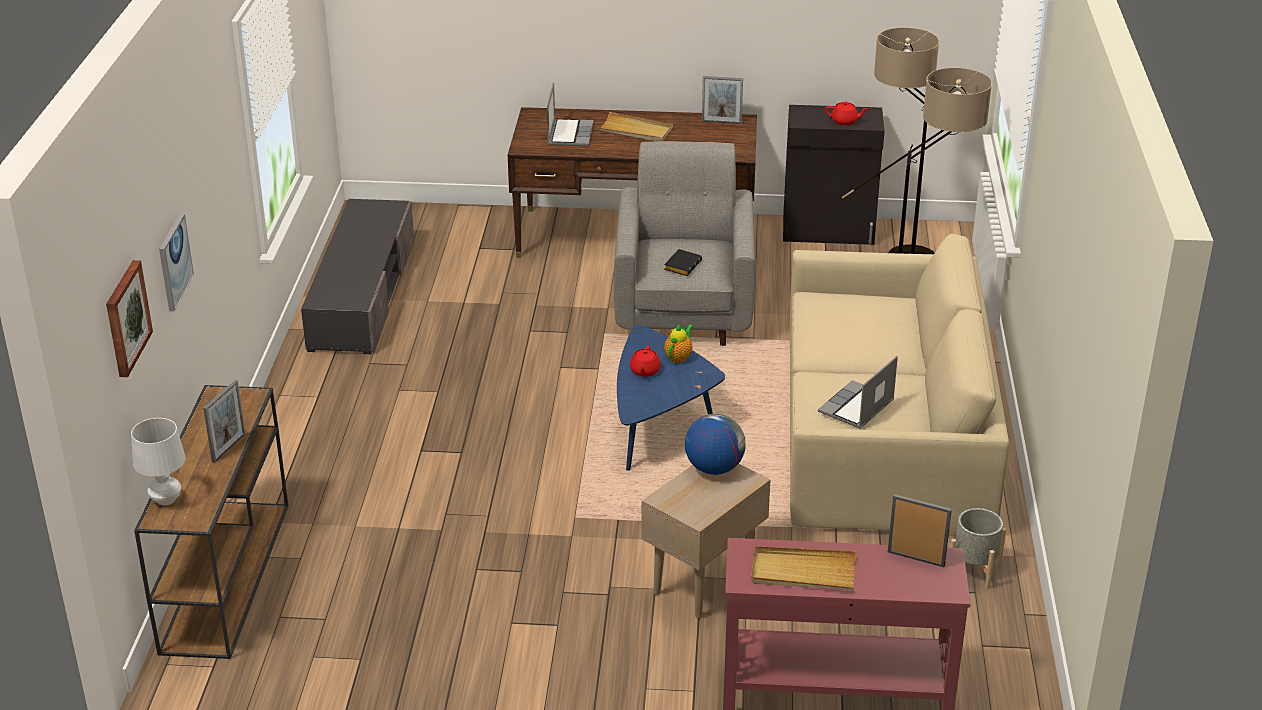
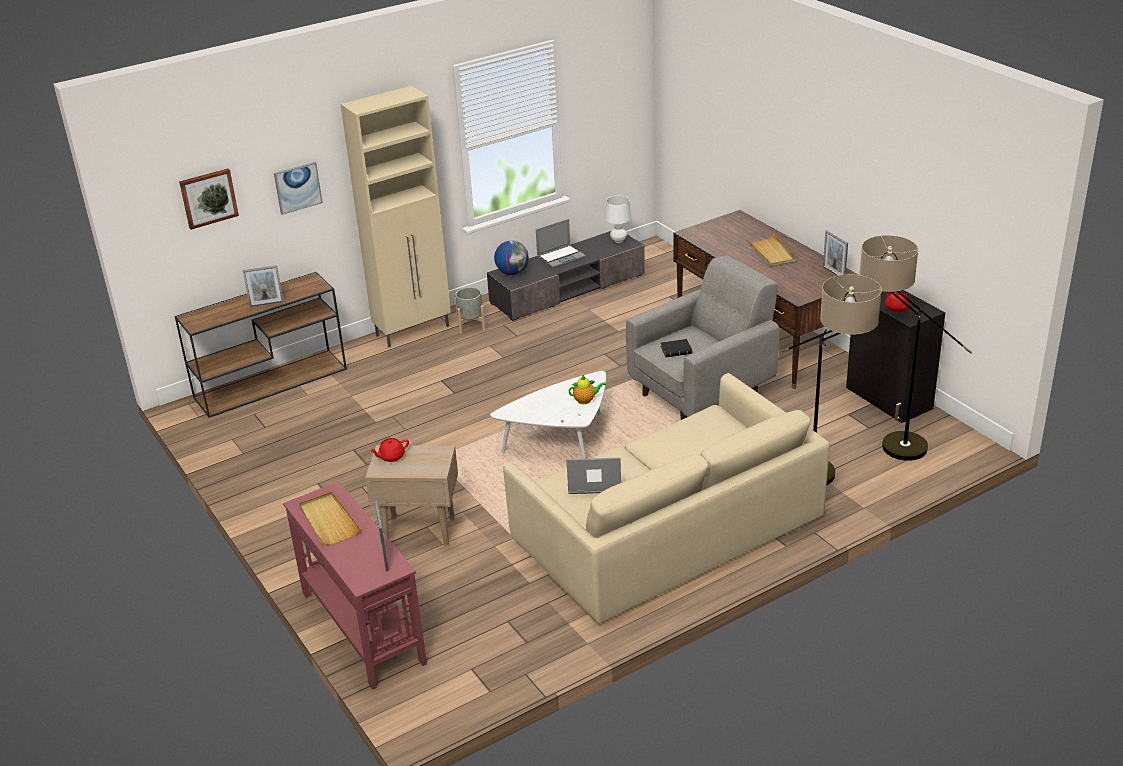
camera: 55 degrees right, 0 degrees up
(166, 500) = (206, 311): white table lamp -> white table lamp (618, 240)
(280, 425) = (414, 331): none -> beige cabinet
(569, 134) = (730, 237): laptop -> laptop (561, 257)
(644, 371) = (554, 396): red teapot -> red teapot (391, 456)
(659, 426) = (562, 442): blue coffee table -> white coffee table
(714, 468) = (435, 454): globe -> globe (512, 272)
(974, 570) = (550, 632): grey planter -> grey planter (471, 325)

